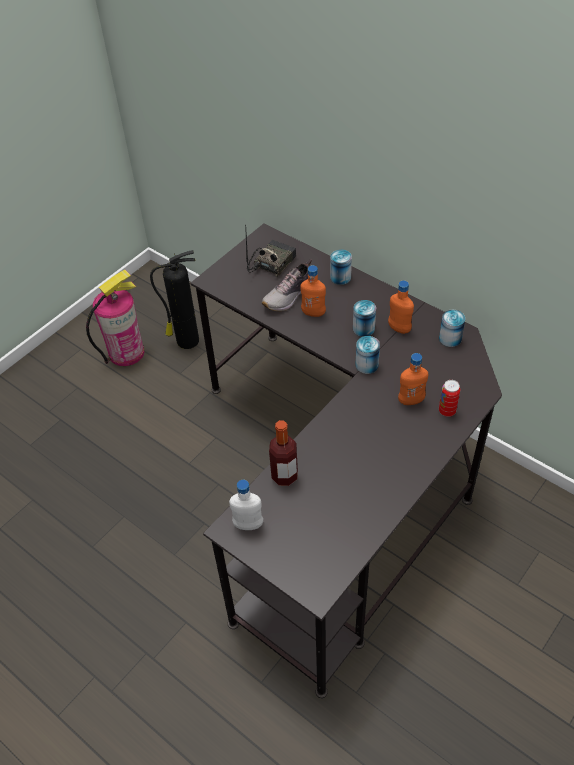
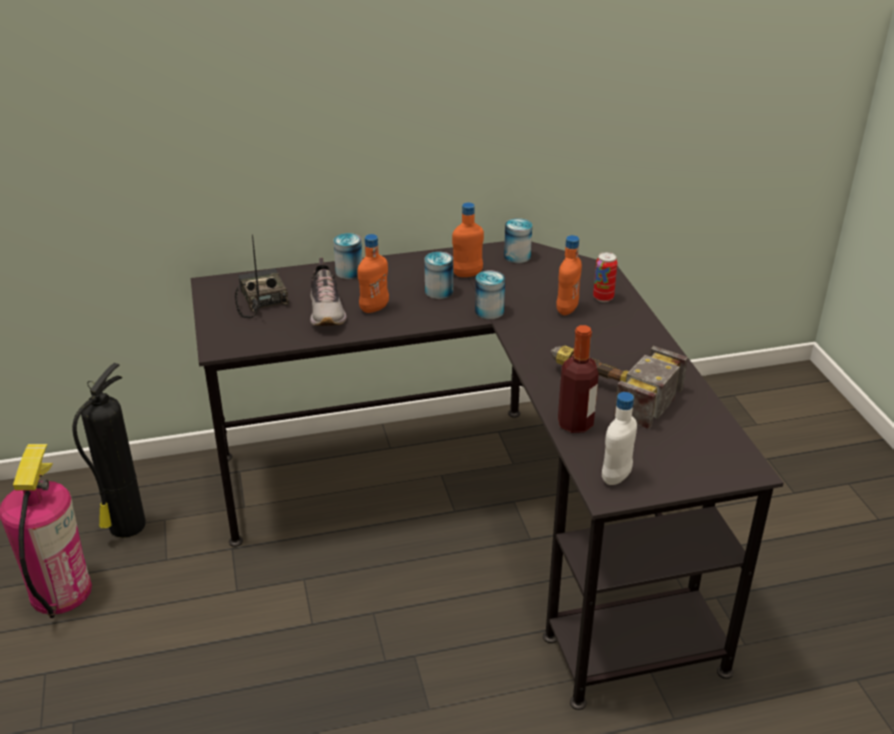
camera: 55 degrees left, 15 degrees down
(340, 470) = (606, 387): none -> hammer

